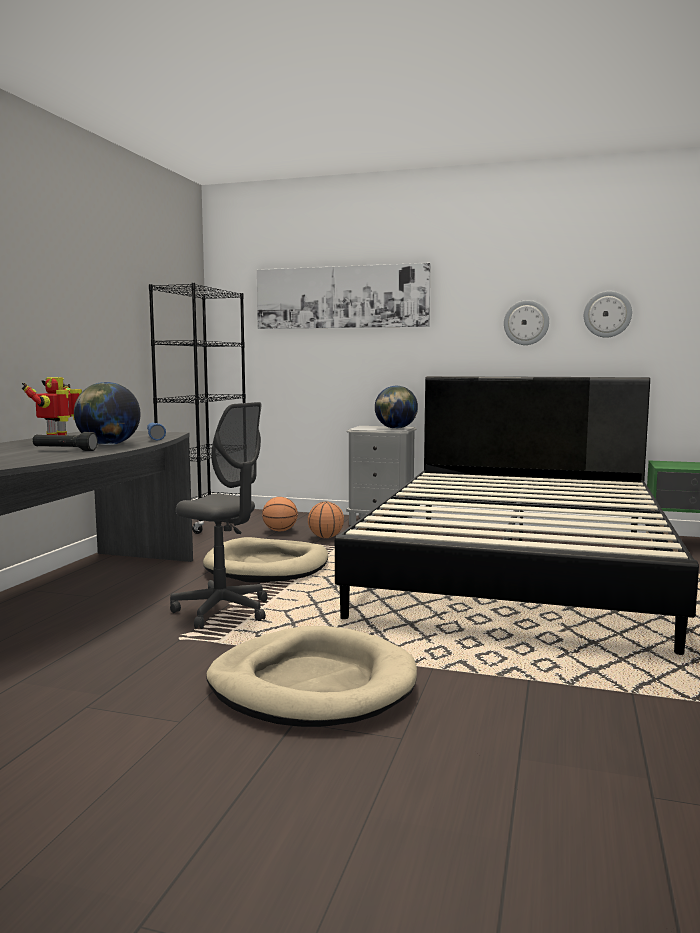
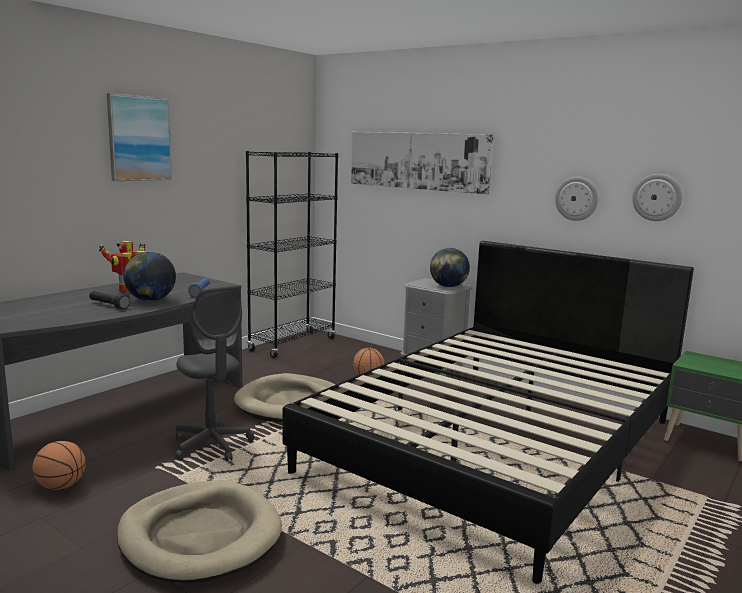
camera: 20 degrees right, 5 degrees up
(45, 254) = (139, 138): none -> picture
(280, 531) = (338, 365): basketball -> basketball (61, 486)

